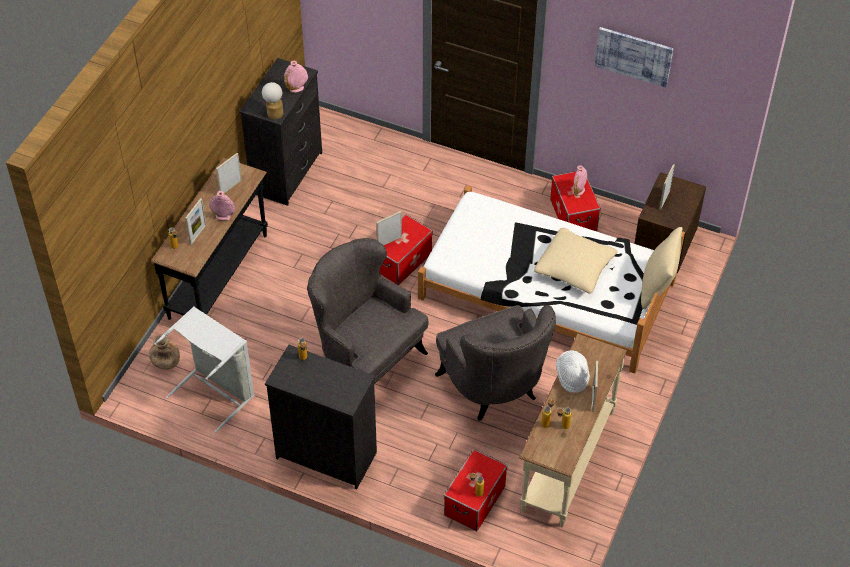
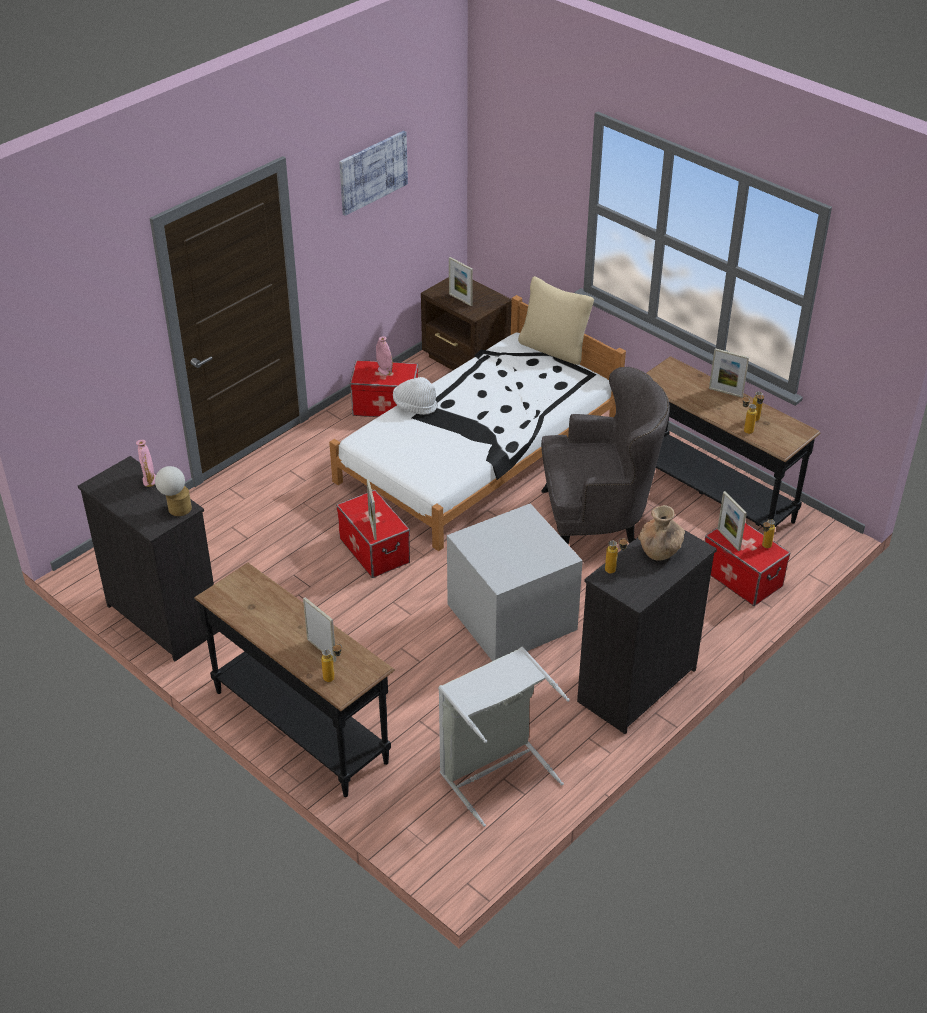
camera: 70 degrees left, 10 degrees down
(165, 362) = (421, 815): brown vase -> brown vase (659, 551)
(223, 217) = (304, 618): pink vase -> none
(230, 187) = (255, 600): picture frame -> picture frame (728, 539)
(367, 360) = (509, 616): grey armchair -> grey storage box
(566, 460) = (711, 497): beige console table -> black console table
(572, 376) = (691, 398): white hat -> white hat (415, 406)
(574, 268) = (501, 393): beige pillow -> none

